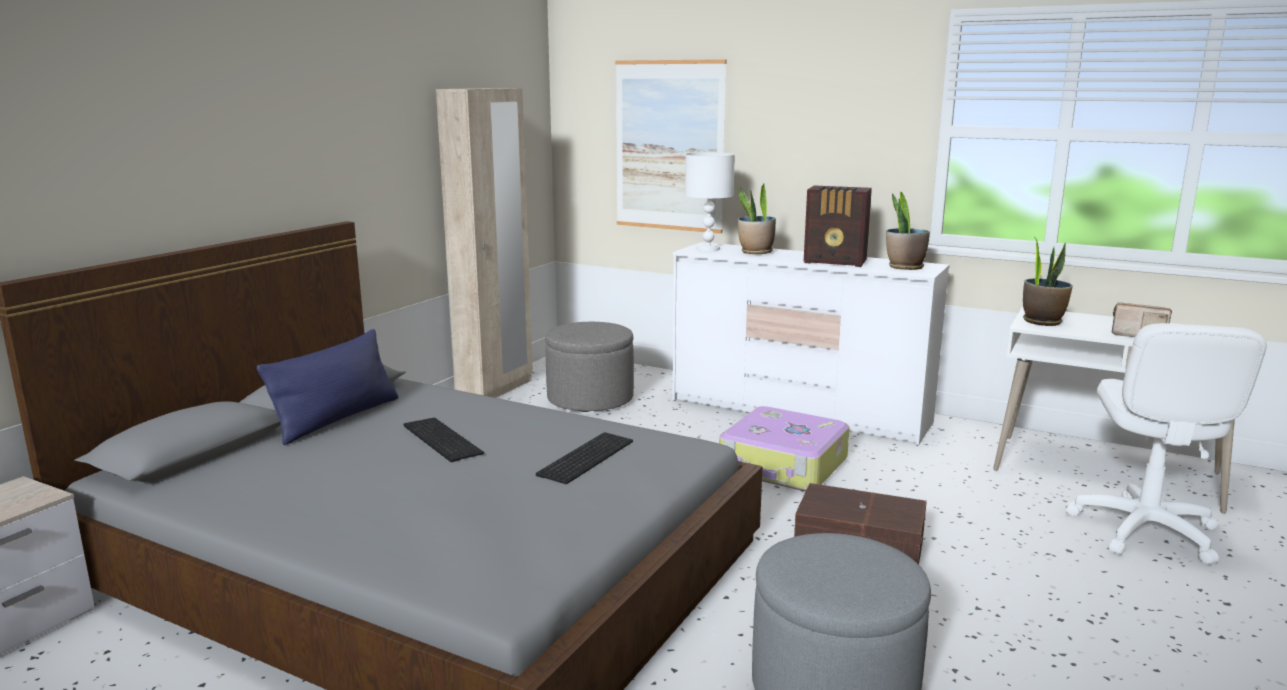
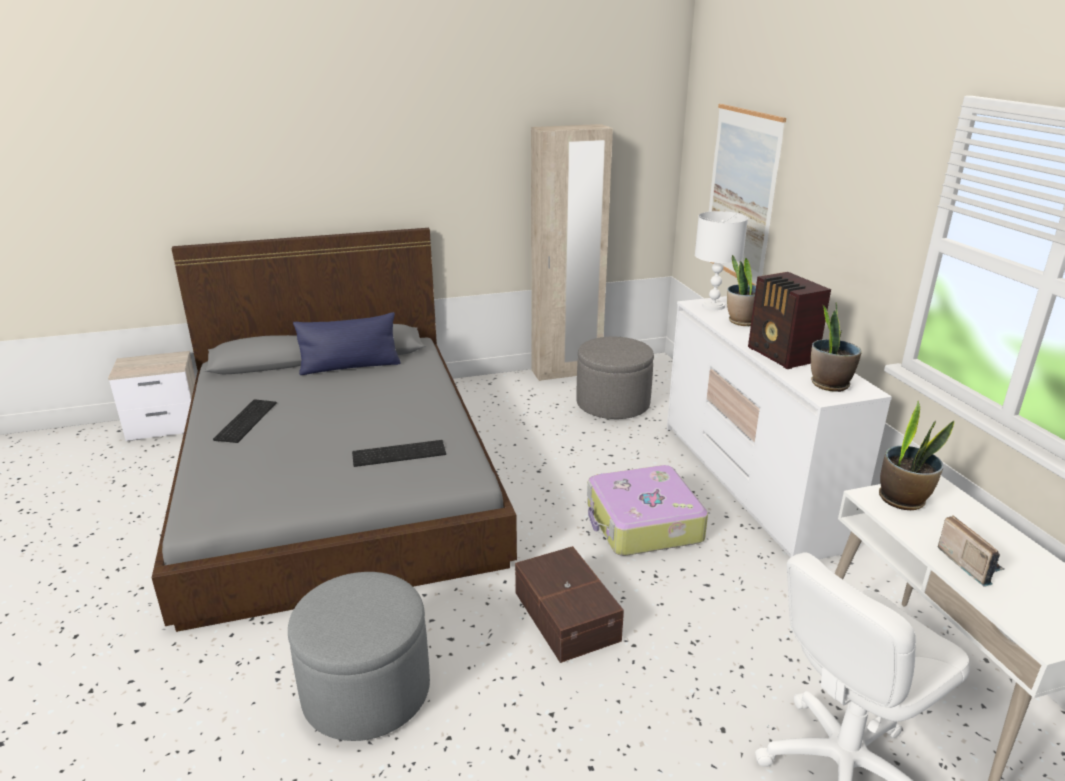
camera: 45 degrees right, 10 degrees up
(439, 439) = (361, 403): keyboard -> keyboard (245, 420)

